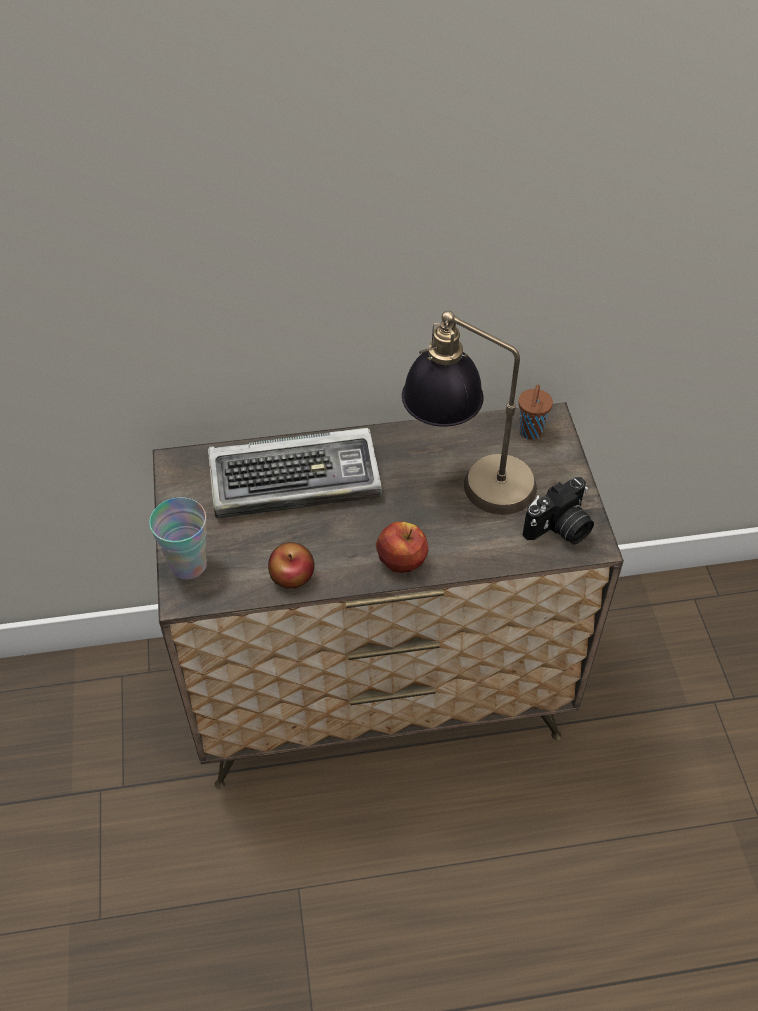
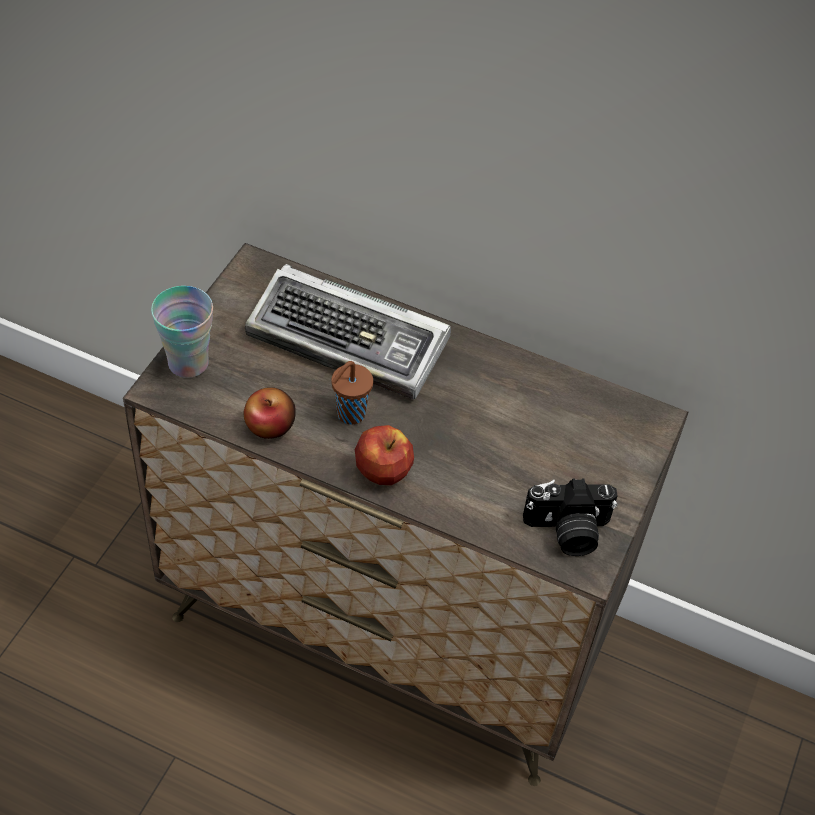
camera: 30 degrees right, 0 degrees up
(467, 480) = (515, 432): table lamp -> none
(530, 432) = (621, 421): brown cup -> brown cup (349, 415)

